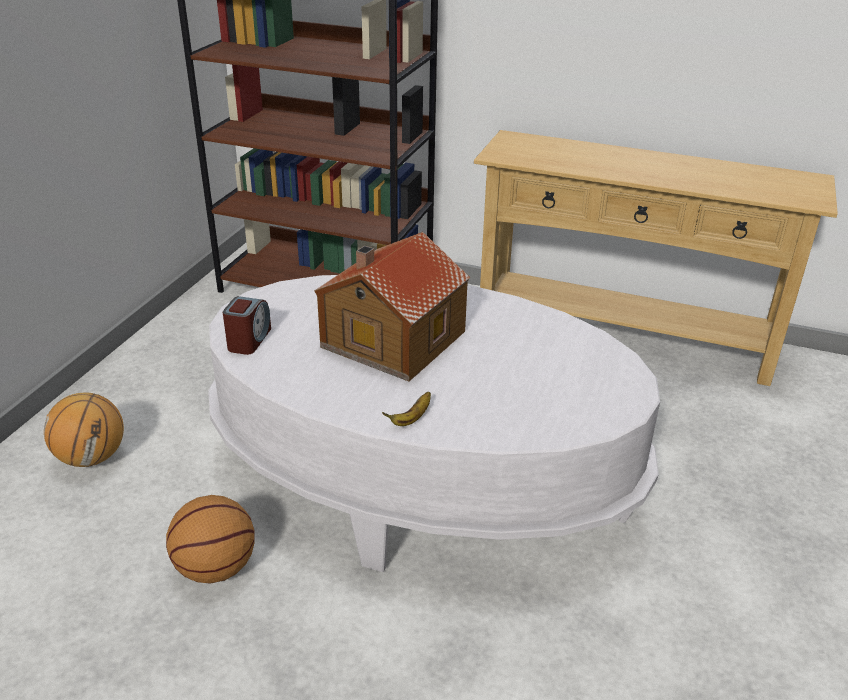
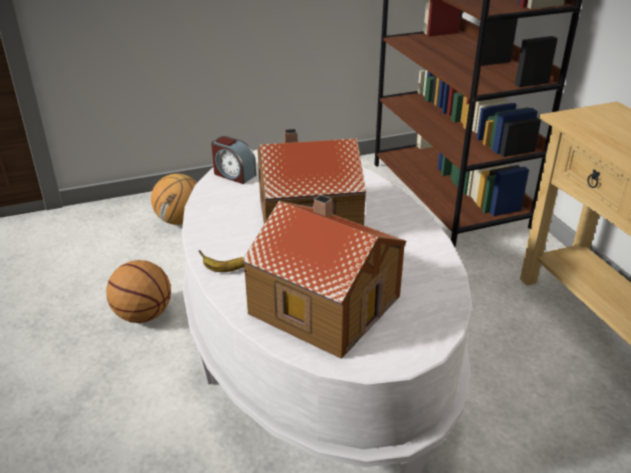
camera: 50 degrees right, 0 degrees up
(249, 340) = (233, 174): alarm clock -> alarm clock turned 60 degrees clockwise
(527, 391) = (324, 302): none -> toy house

